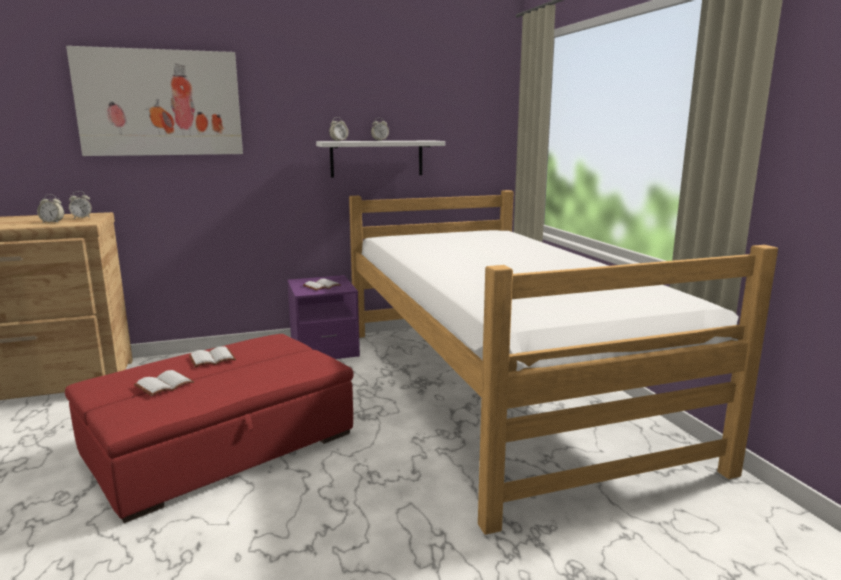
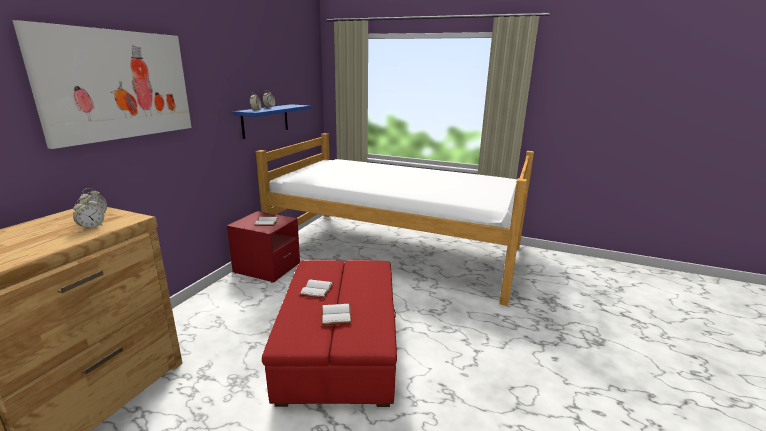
camera: 50 degrees left, 5 degrees up
(324, 349) = (267, 268): purple nightstand -> red nightstand
(377, 158) = (265, 120): white shelf -> blue shelf

